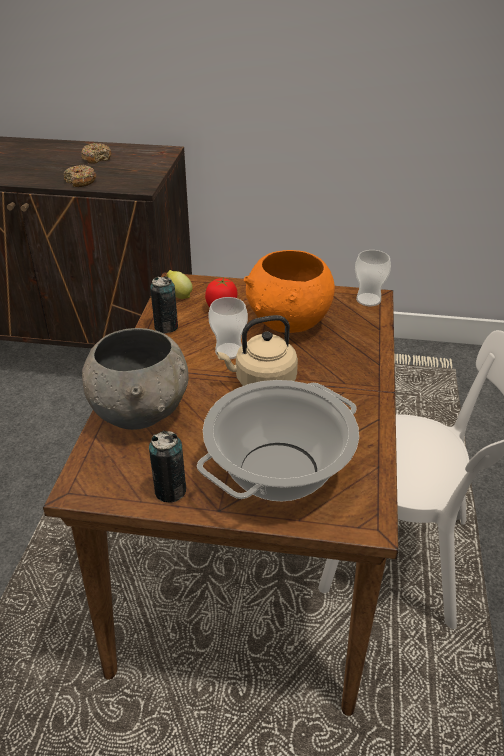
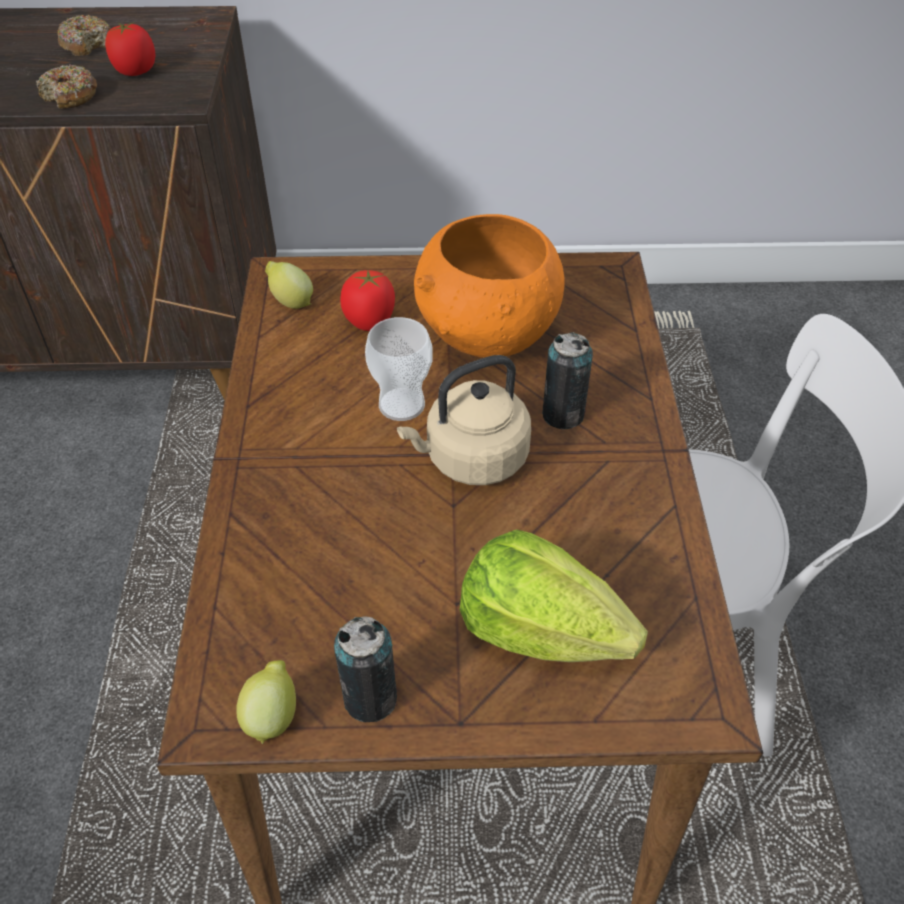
camera: 10 degrees left, 10 degrees up
(113, 492) = (272, 715): none -> lemon
(119, 173) = (136, 71): none -> tomato
(141, 413) = (282, 548): grey bowl -> none
(166, 327) = (284, 369): can -> can (563, 414)
(279, 471) = (540, 630): cooking pot -> lettuce
(368, 300) = (605, 275): cup -> none

